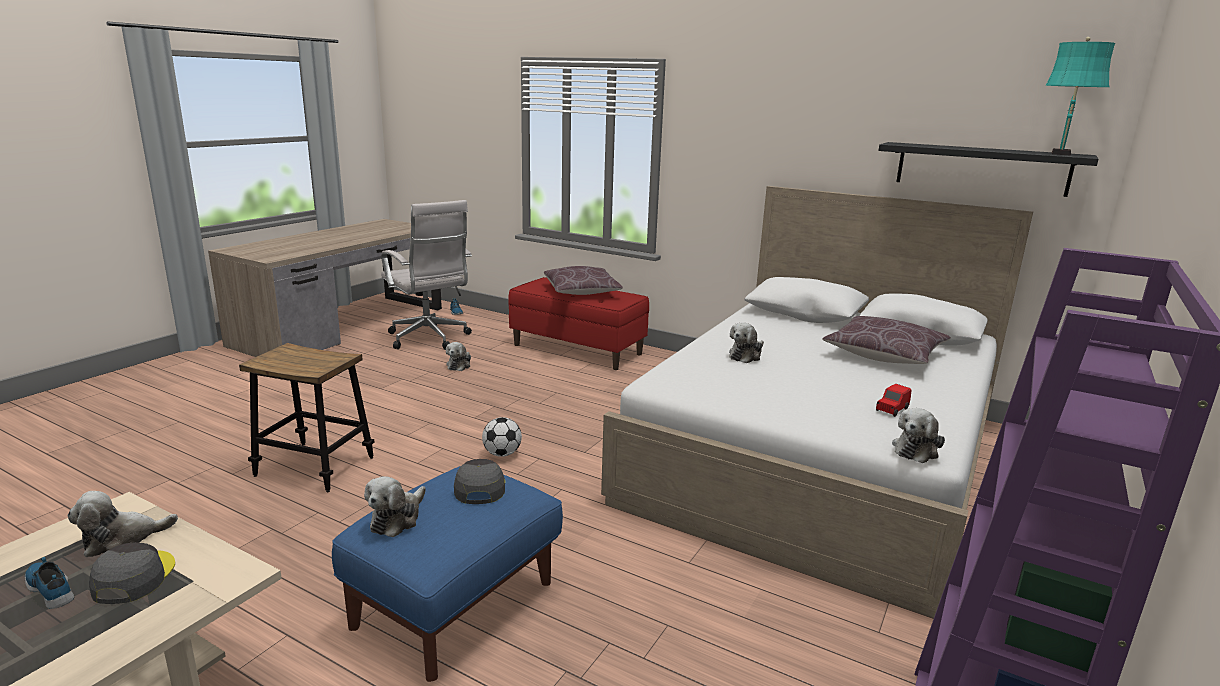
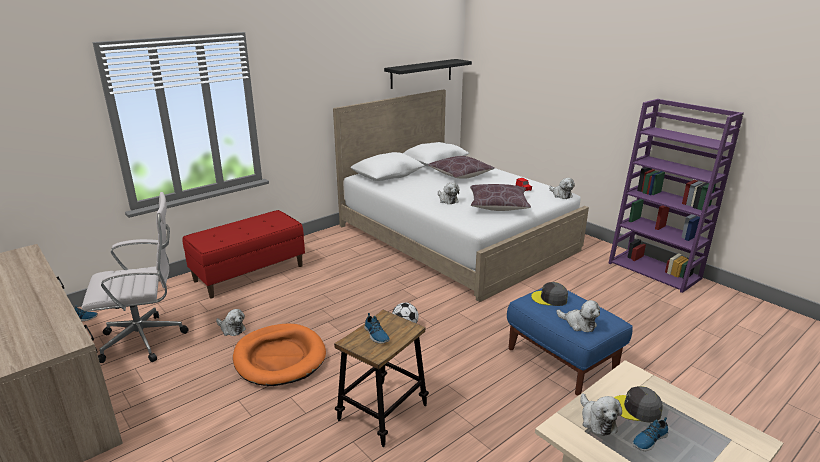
camera: 70 degrees left, 5 degrees up
(304, 358) = (376, 335): none -> shoe
(413, 396) = (279, 358): none -> orange dog bed
(581, 292) = (244, 228): brown pillow -> brown pillow (498, 205)
(1060, 154) = (454, 61): turquoise table lamp -> none

